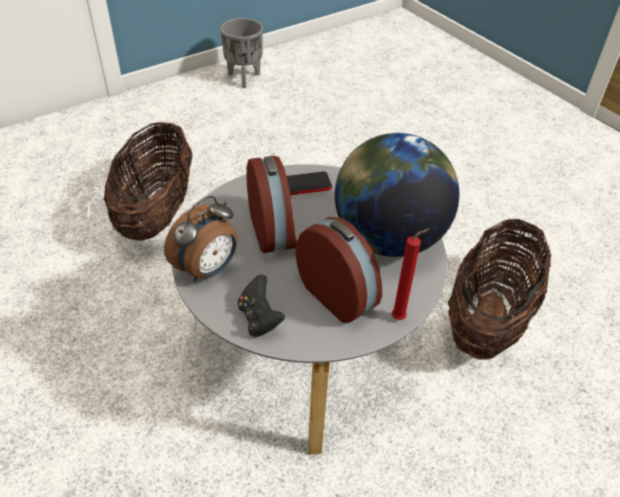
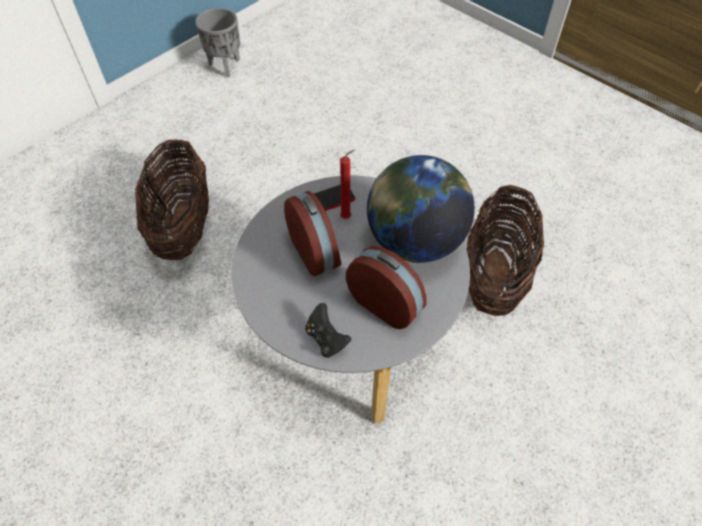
camera: 10 degrees left, 10 degrees up
(208, 270) = (270, 301): alarm clock -> none
(400, 318) = (441, 314): red candle -> red candle (347, 217)

